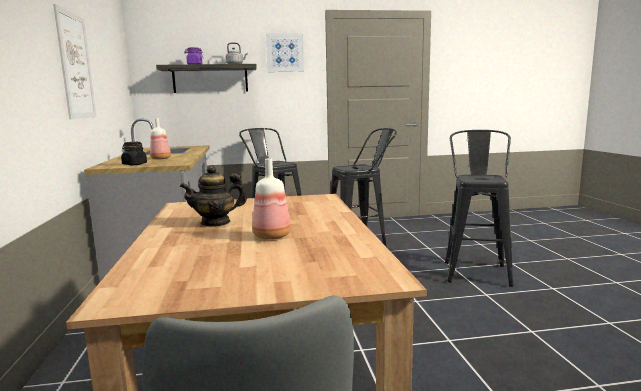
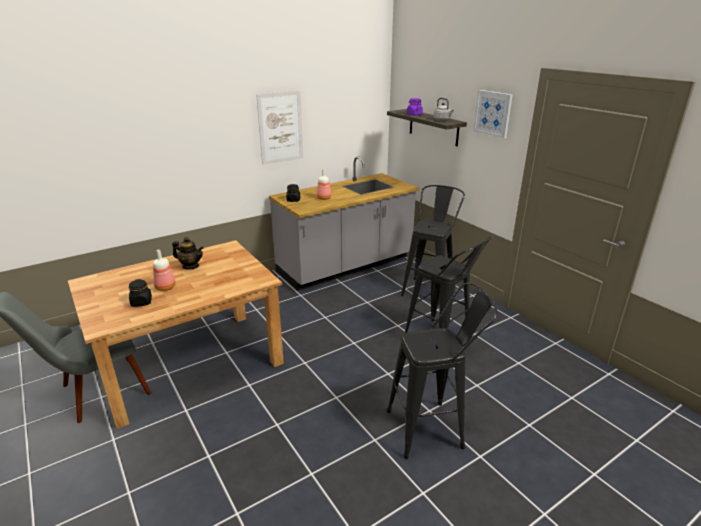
camera: 65 degrees right, 15 degrees up
(216, 222) = (190, 266): teapot -> teapot turned 150 degrees clockwise
(309, 250) = (141, 302): none -> black jar

